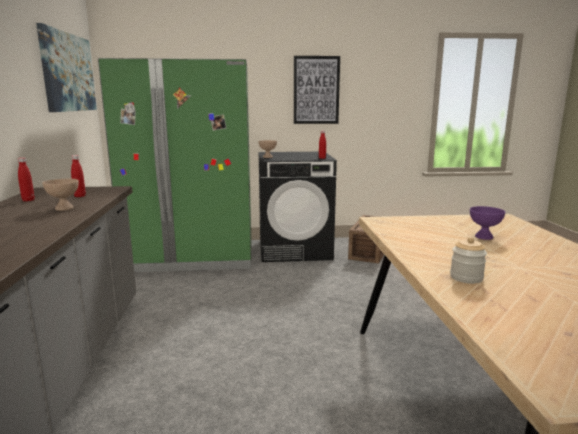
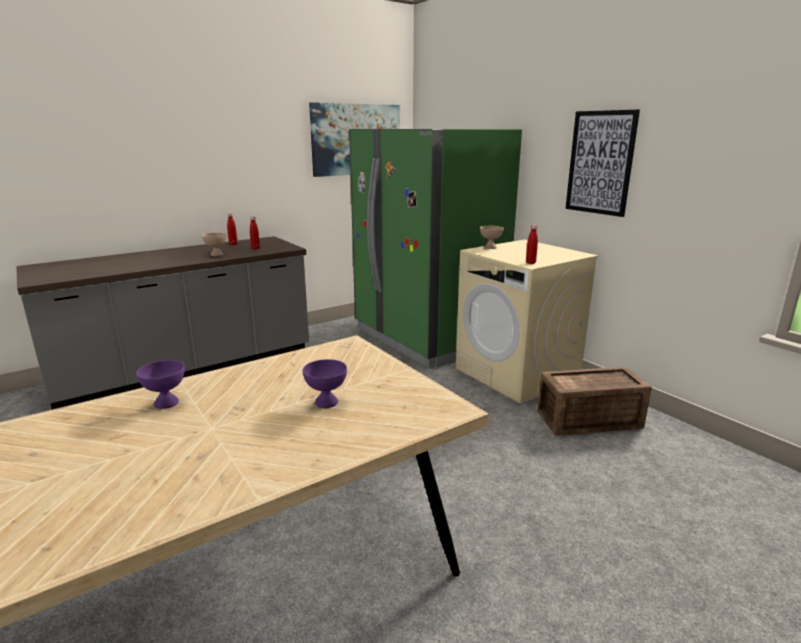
camera: 60 degrees right, 5 degrees up
(295, 249) = (517, 374): black washing machine -> beige washing machine
(466, 277) = (167, 403): jar -> purple bowl

